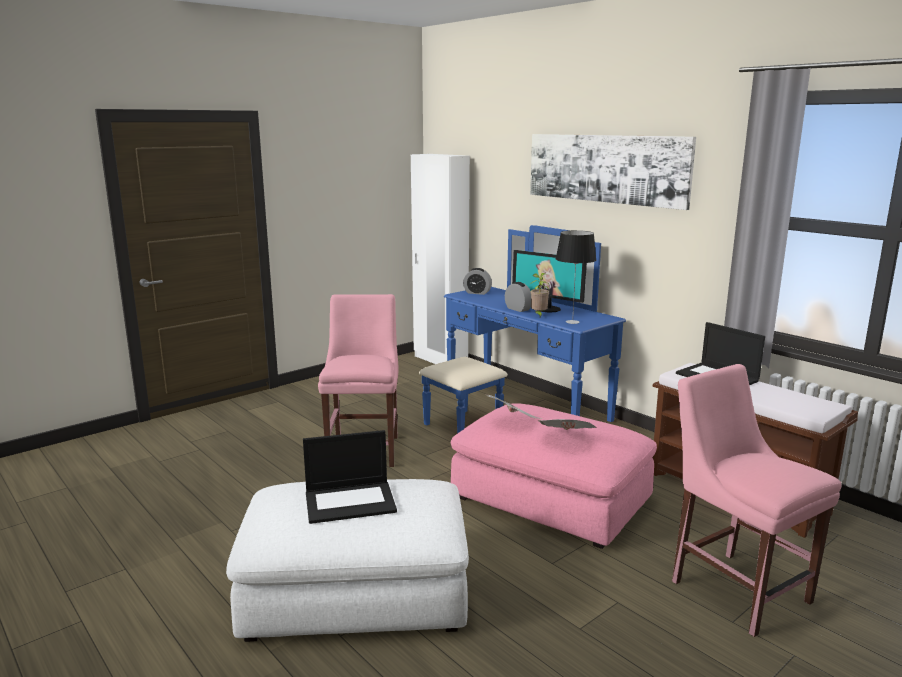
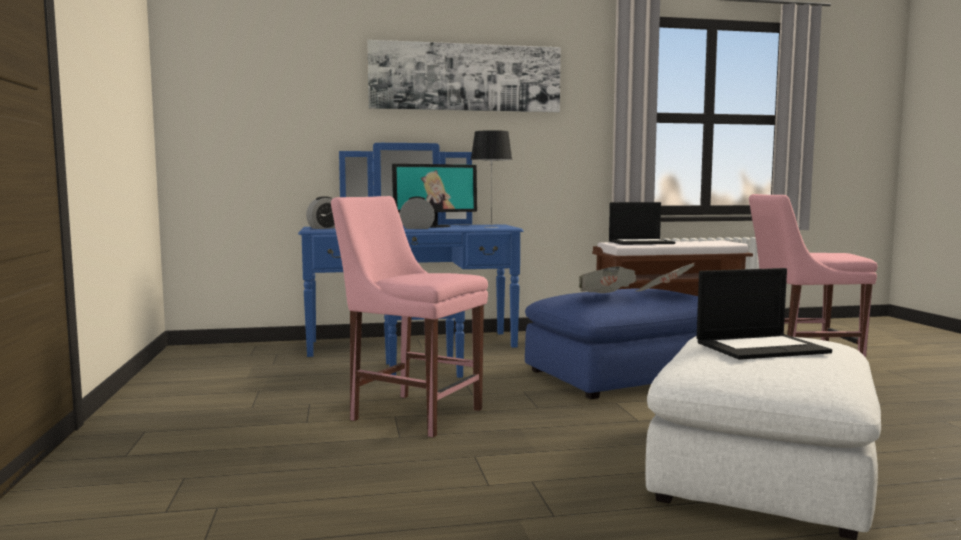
camera: 60 degrees left, 10 degrees down
(351, 501) = (761, 347): laptop -> laptop turned 60 degrees clockwise
(440, 361) = (225, 347): white wardrobe -> none
(538, 315) = (451, 228): potted plant -> none
(551, 499) = (627, 374): pink ottoman -> blue ottoman

